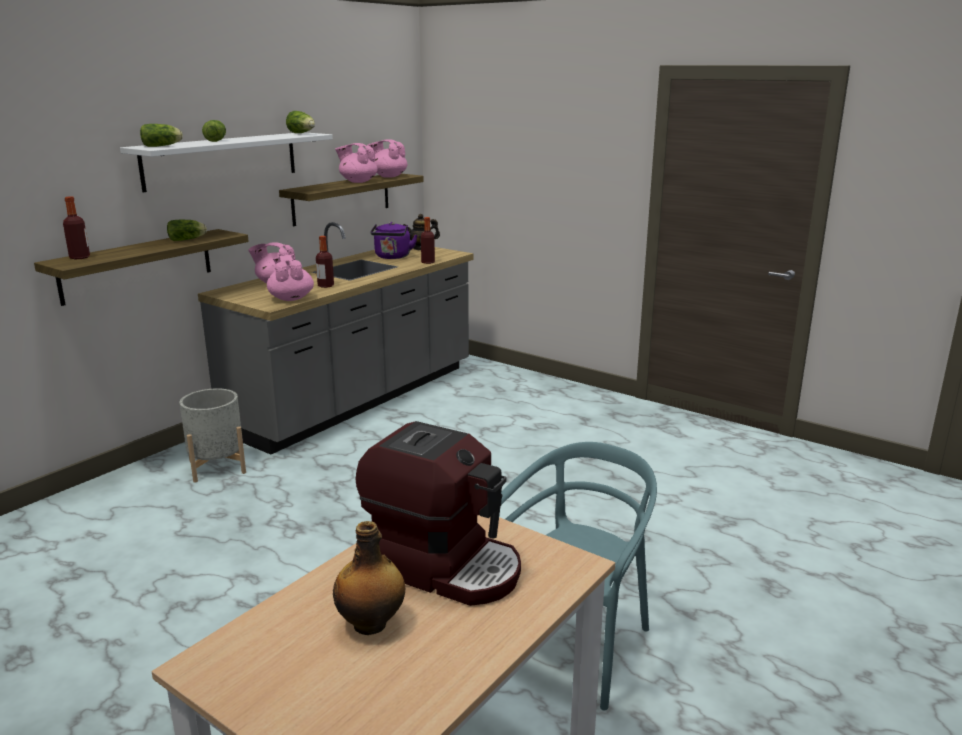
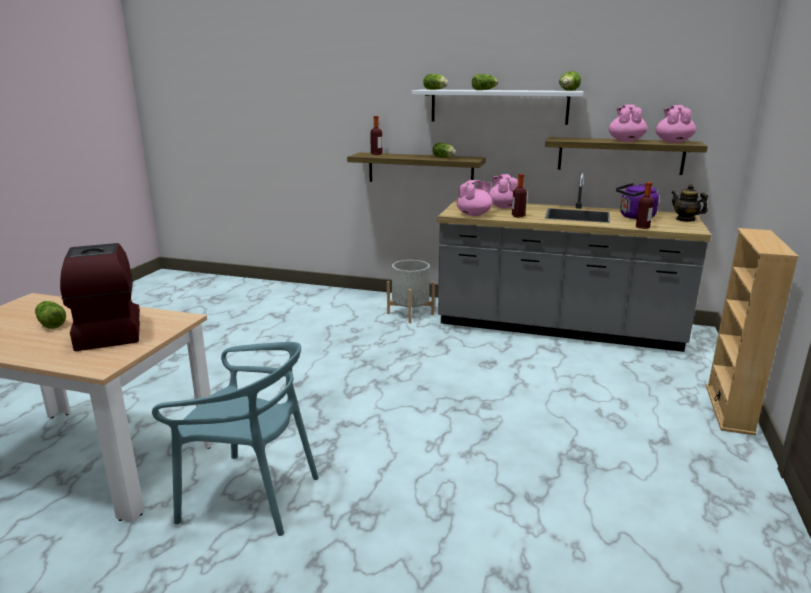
camera: 70 degrees right, 0 degrees up
(371, 624) = (51, 323): bottle -> lettuce
(445, 566) = (108, 330): coffee machine -> coffee machine turned 150 degrees clockwise
(557, 384) = (729, 409): none -> beige bookcase

